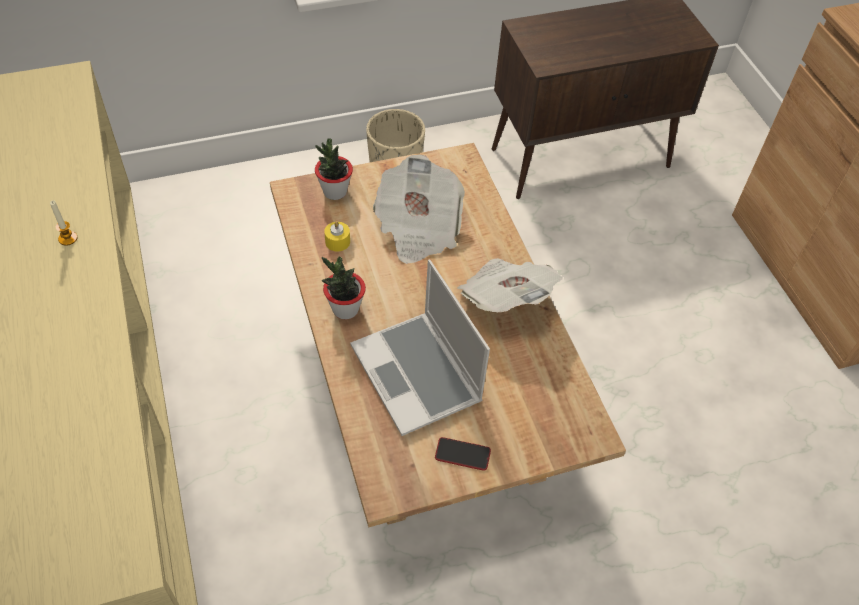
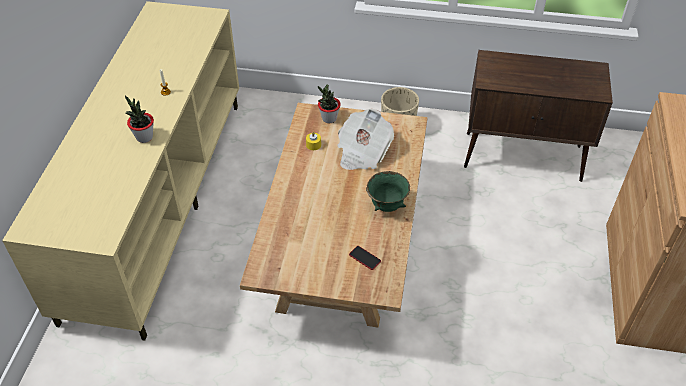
camera: 30 degrees right, 5 degrees down
(345, 309) = (295, 180): potted plant -> potted plant (144, 137)
(418, 375) = (311, 226): laptop -> none
(462, 454) = (308, 273): phone -> phone (364, 258)
(505, 298) = (386, 206): newspaper -> green bowl

